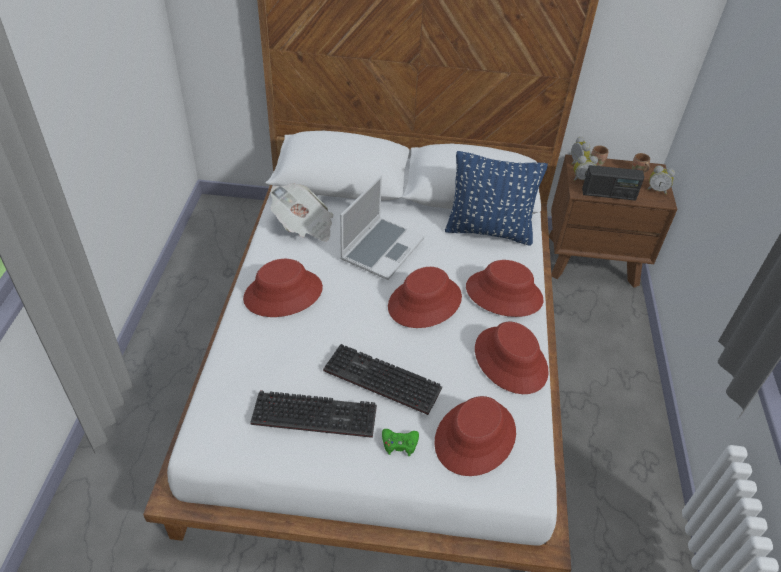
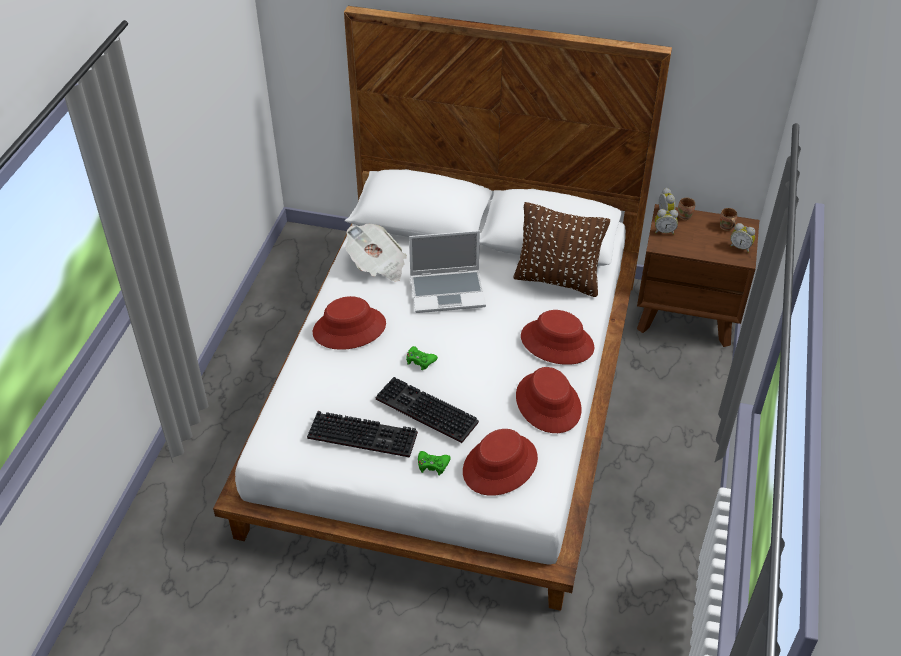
camera: 10 degrees right, 0 degrees up
(365, 323) = (420, 361): none -> green game controller
(382, 248) = (448, 291): laptop -> laptop turned 45 degrees clockwise
(425, 302) = (479, 345): red hat -> none
(489, 231) = (557, 280): blue pillow -> brown pillow
(608, 194) = (687, 249): radio -> none

